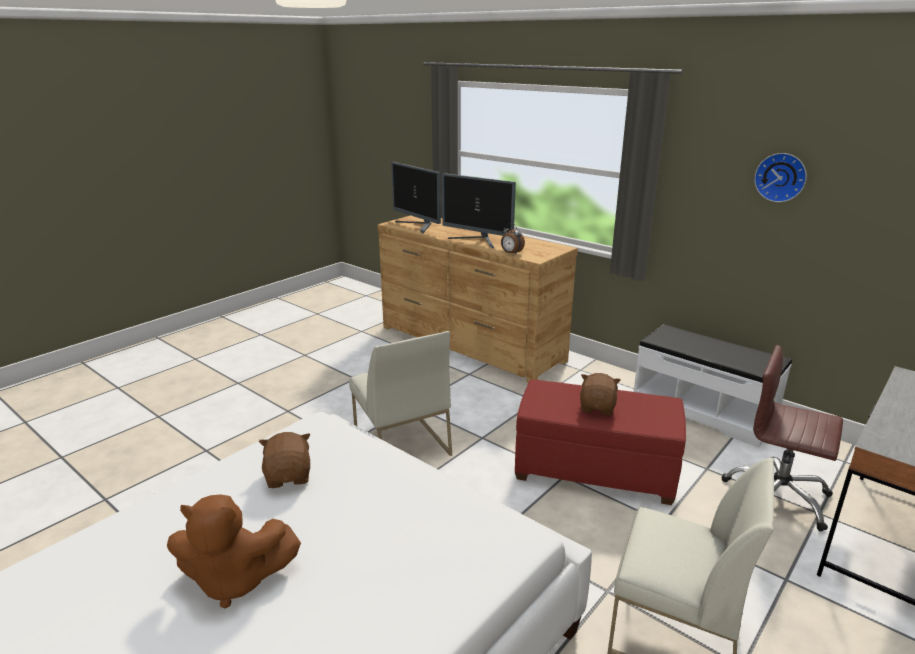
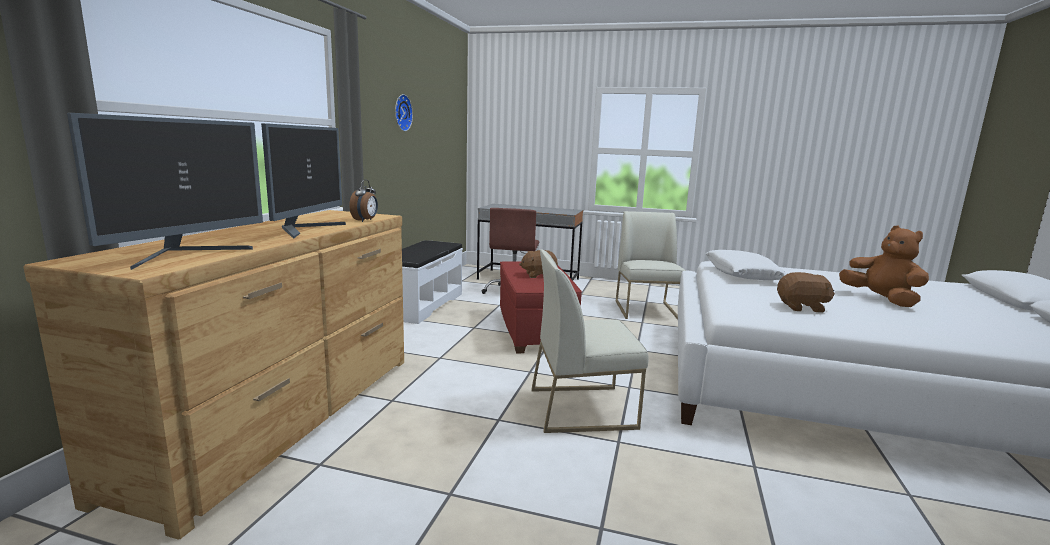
camera: 115 degrees left, 10 degrees down
(289, 476) = (802, 307): brown plush toy -> brown plush toy turned 135 degrees counterclockwise
(401, 444) = (582, 408): white chair -> white chair turned 135 degrees counterclockwise
(437, 515) = (741, 274): none -> white pillow

